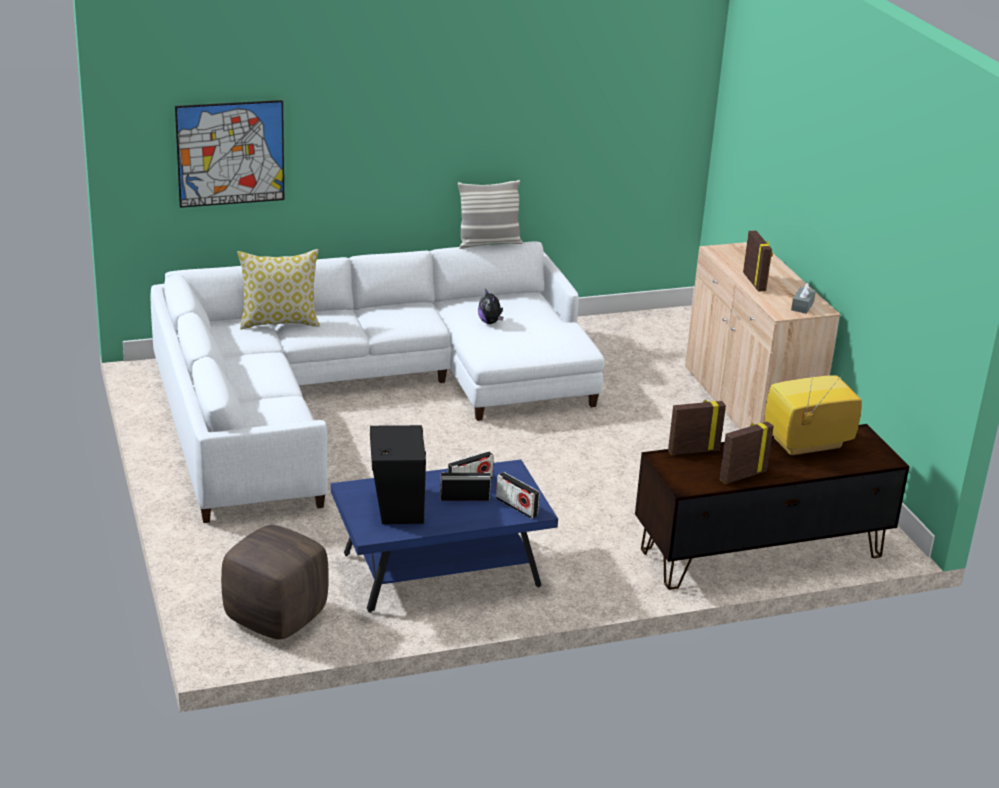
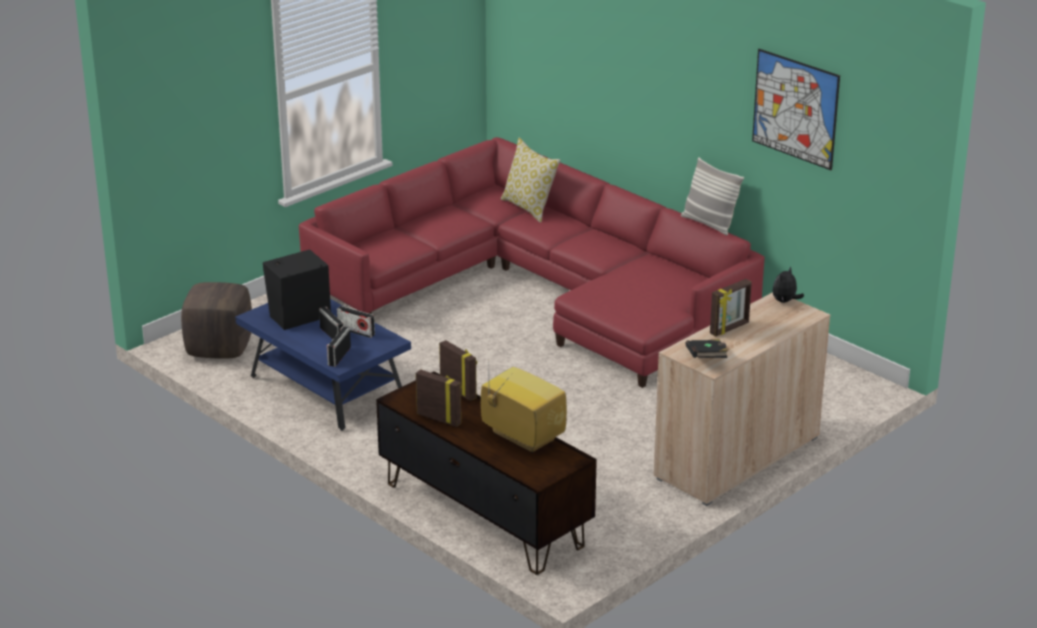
camera: 65 degrees right, 0 degrees up
(230, 153) = (552, 61): picture -> picture (795, 109)
(356, 395) = (539, 290): white sofa -> red sofa
(490, 322) = (633, 279): plush toy -> plush toy (785, 301)
(802, 306) = (707, 358): grey tissue box -> black book

